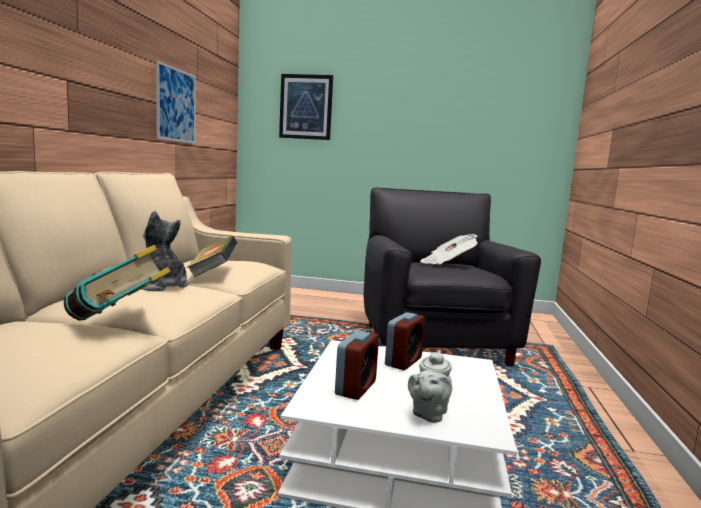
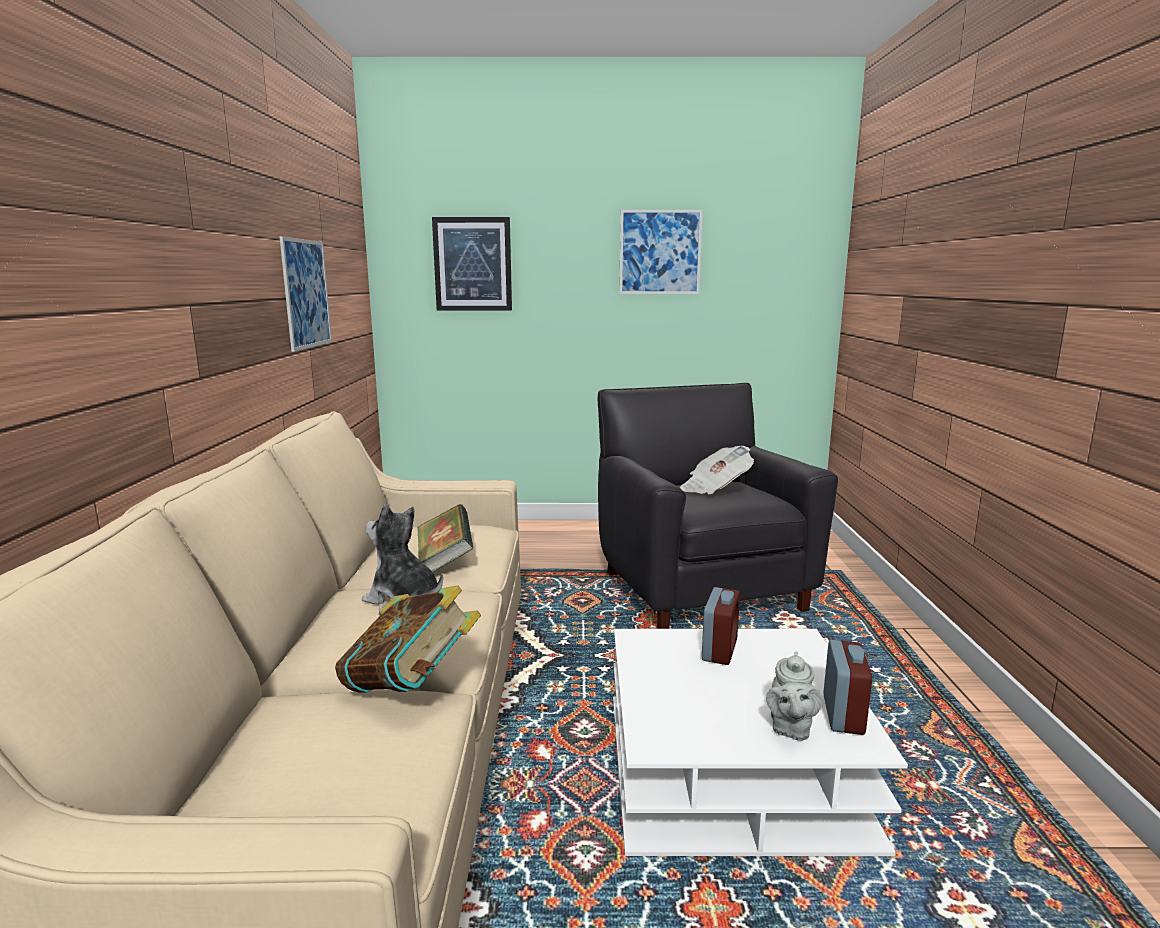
camera: 10 degrees left, 5 degrees up
(355, 388) = (688, 704): alarm clock -> alarm clock (843, 715)
(437, 103) = (660, 252): none -> picture

